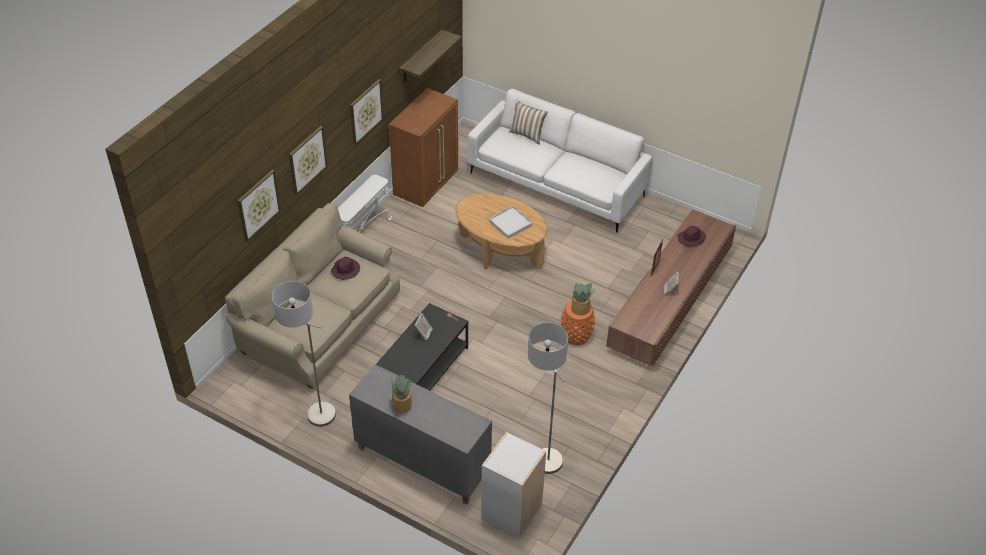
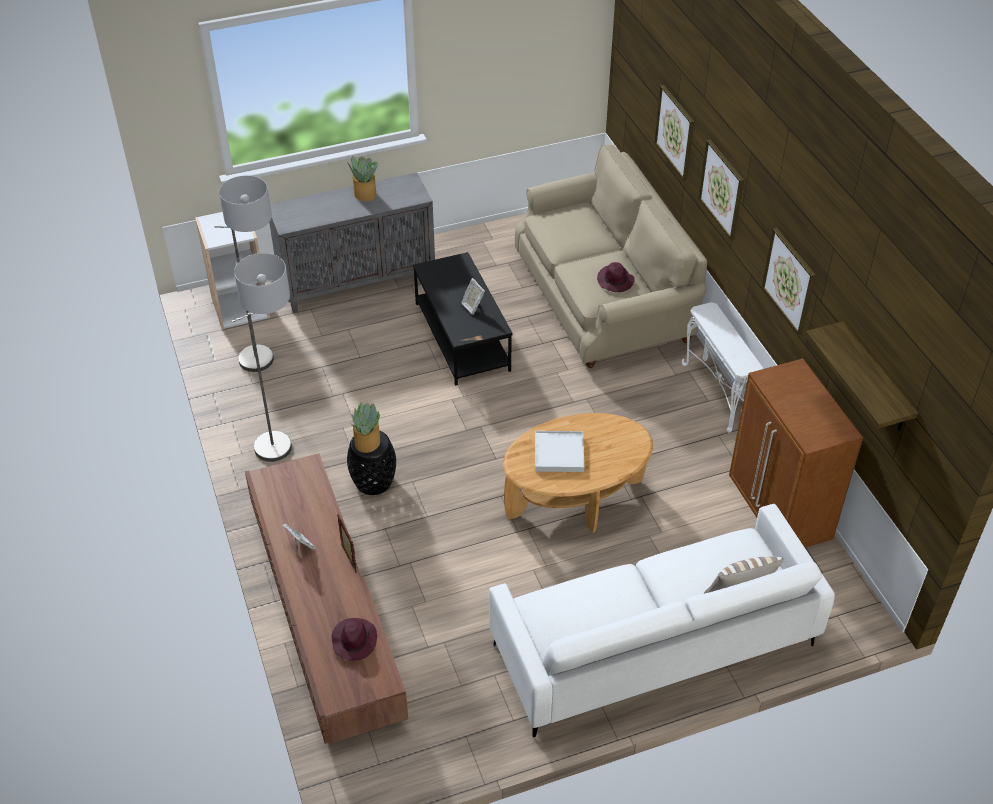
camera: 130 degrees right, 0 degrees up
(313, 413) = (492, 247): grey floor lamp -> grey floor lamp (283, 443)
(576, 335) = (374, 481): orange stool -> black stool

